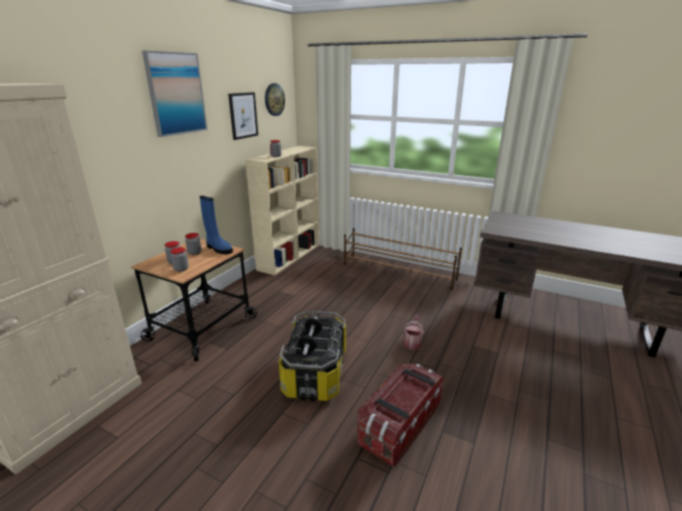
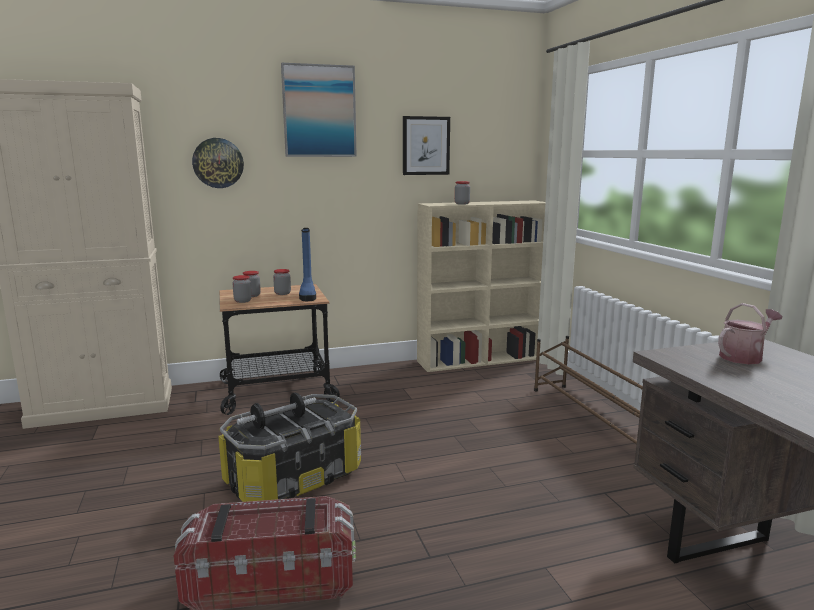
camera: 45 degrees right, 10 degrees down
(274, 99) = (491, 129): wall clock -> wall clock (218, 163)
(412, 342) = (459, 512): watering can -> watering can (744, 356)

